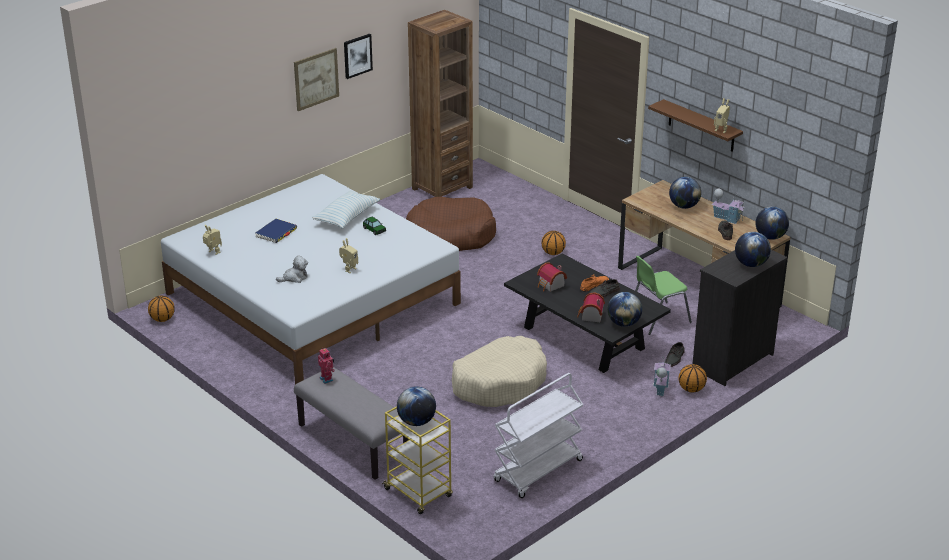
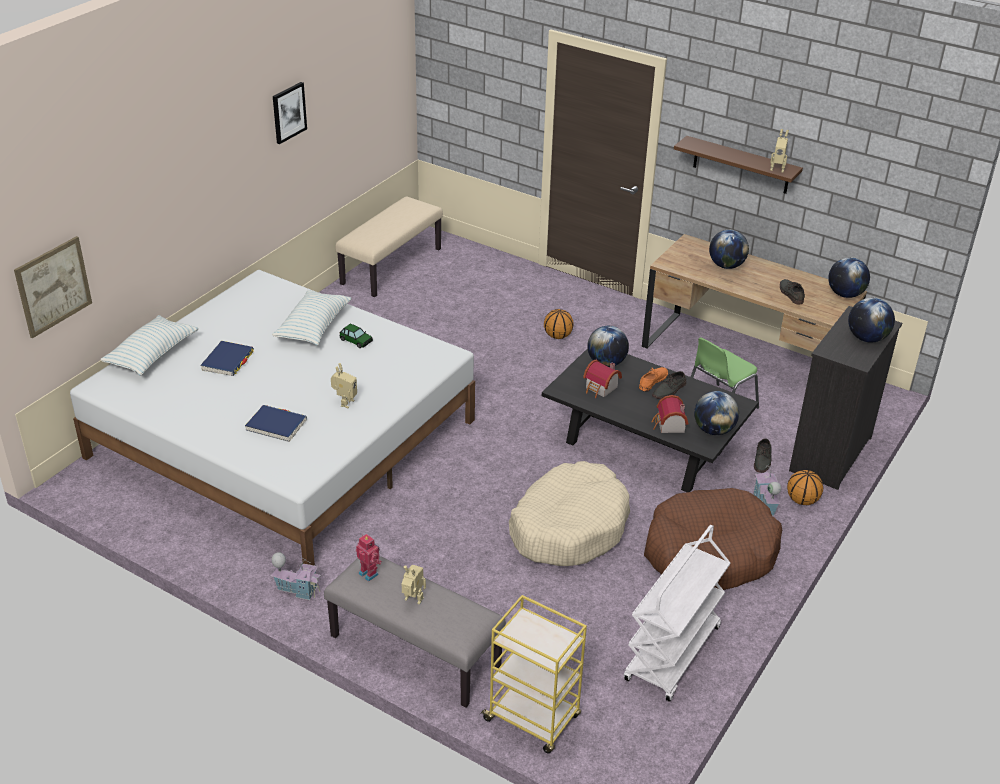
camera: 15 degrees left, 5 degrees up
(162, 319) = (88, 498): basketball -> none
(213, 253) = (150, 402): toy robot -> toy robot (412, 601)
(224, 223) = (152, 355): none -> pillow
(294, 278) = (276, 425): plush toy -> blue book
(316, 79) = (243, 148): picture -> picture (53, 286)
(416, 422) = (535, 633): globe -> globe (606, 363)
(442, 188) = (391, 266): brown bookcase -> beige bench
(450, 235) = (425, 328): brown dog bed -> brown dog bed (709, 553)
(727, 218) = (783, 275): toy house -> toy house (298, 589)

